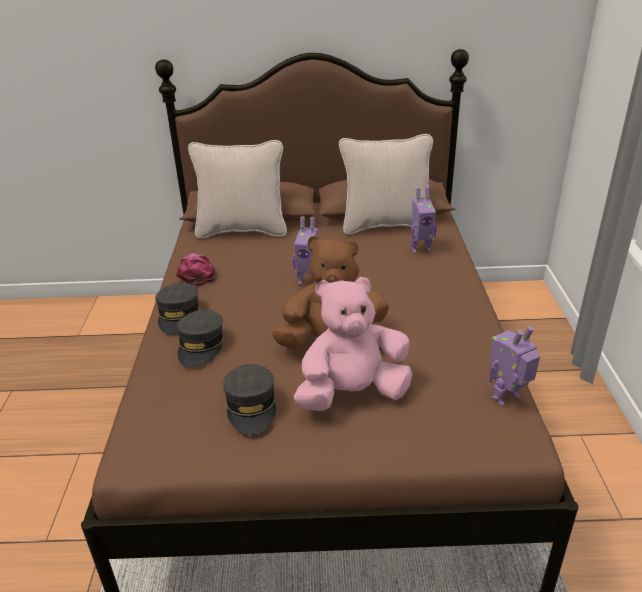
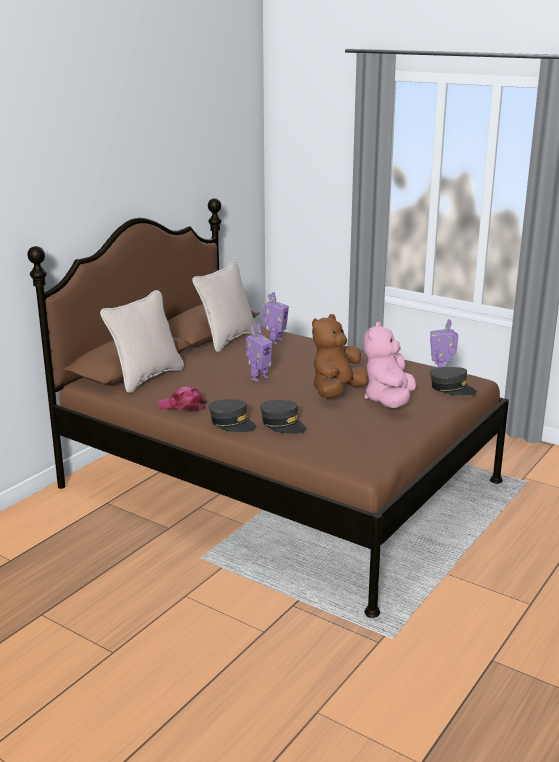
camera: 55 degrees left, 10 degrees down
(251, 407) = (368, 425): grey cap -> grey cap (452, 388)

